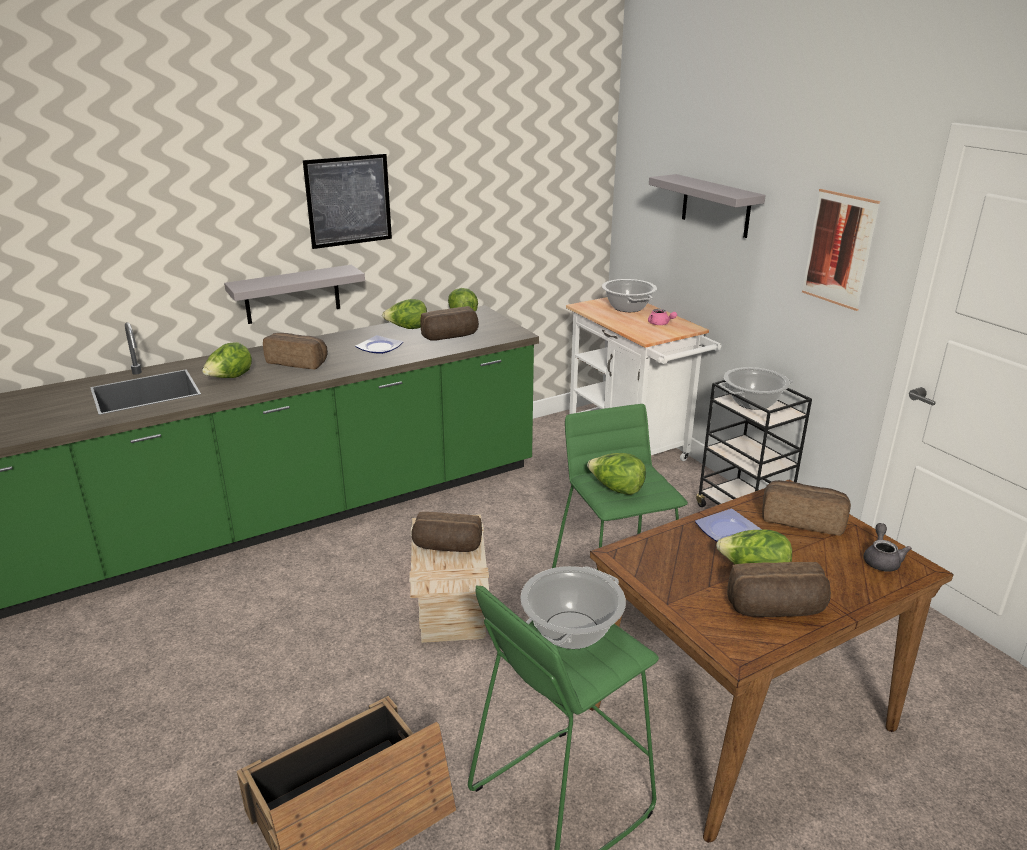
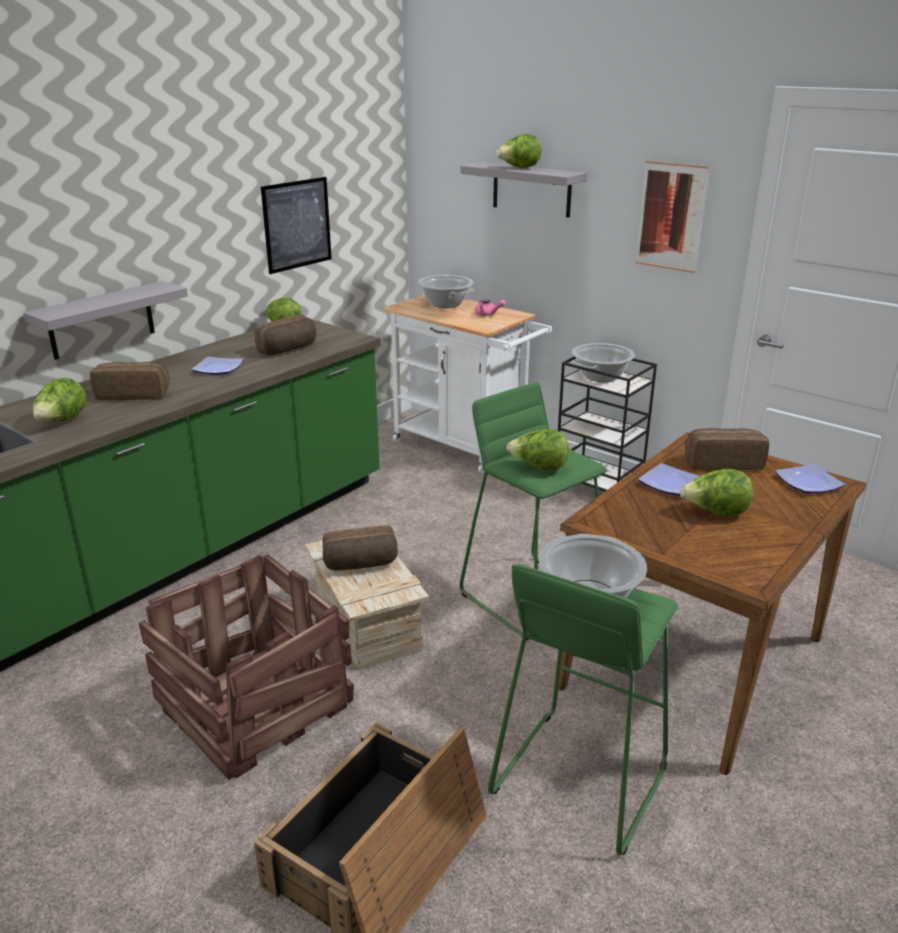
camera: 20 degrees left, 0 degrees up
(319, 654) = (253, 708): none -> crate
(348, 201) = (154, 207): picture -> picture (297, 224)
(407, 328) = (234, 347): lettuce -> lettuce (518, 168)
(776, 610) = (756, 539): bread -> none
(881, 560) = (807, 482): grey teapot -> plate

